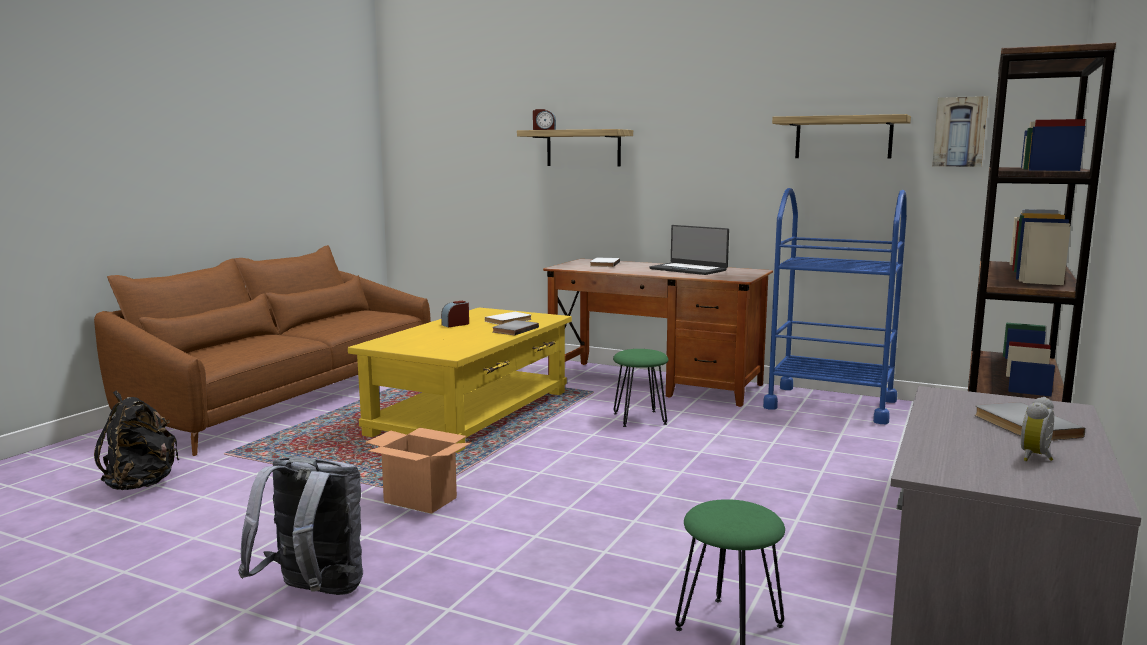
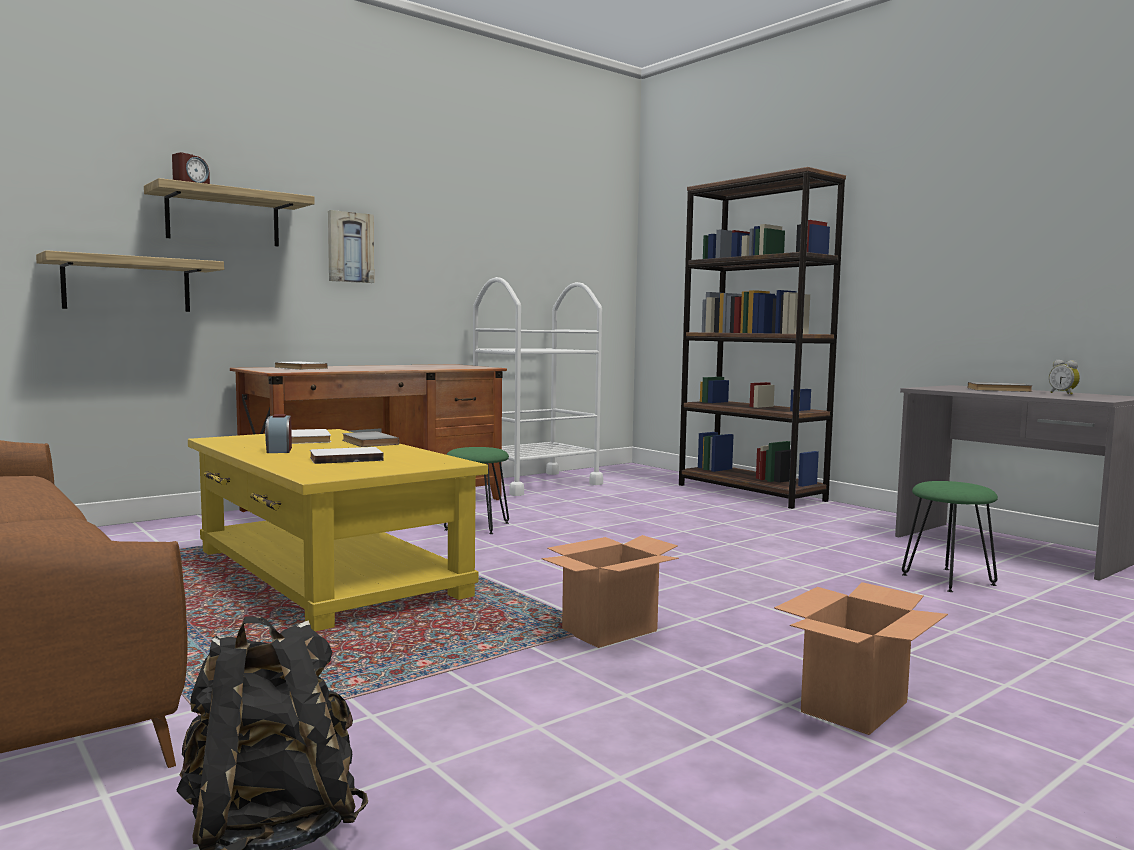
camera: 65 degrees left, 5 degrees down
(312, 594) = (854, 707): grey backpack -> cardboard box
(439, 337) = (345, 458): none -> white book
(688, 269) = (403, 366): laptop -> none
(830, 404) = (535, 484): blue cart -> white cart
(843, 137) = (502, 234): shelf -> shelf (127, 285)
(959, 132) = (578, 238): picture -> picture (350, 247)

